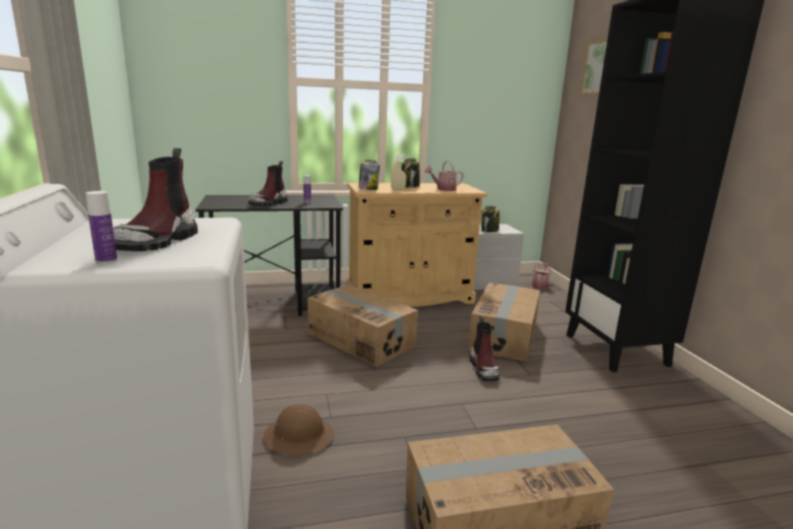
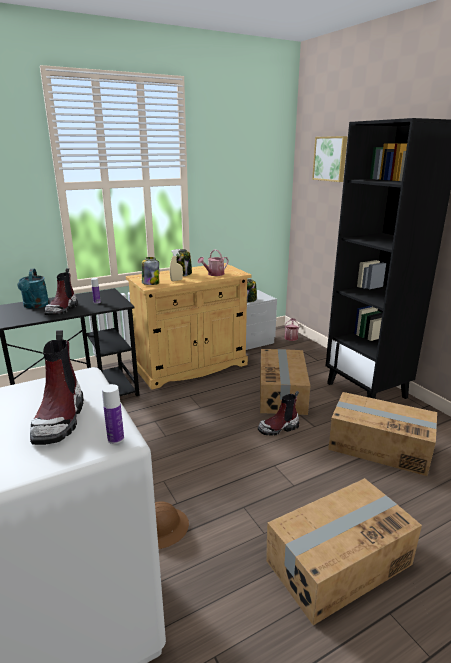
camera: 15 degrees left, 5 degrees up
(106, 260) = (39, 460): bottle -> bottle (115, 439)
(245, 198) = (35, 306): none -> turquoise watering can
(361, 339) = (169, 419): cardboard box -> cardboard box (379, 446)
(484, 368) = (279, 428): boot -> boot turned 90 degrees clockwise

